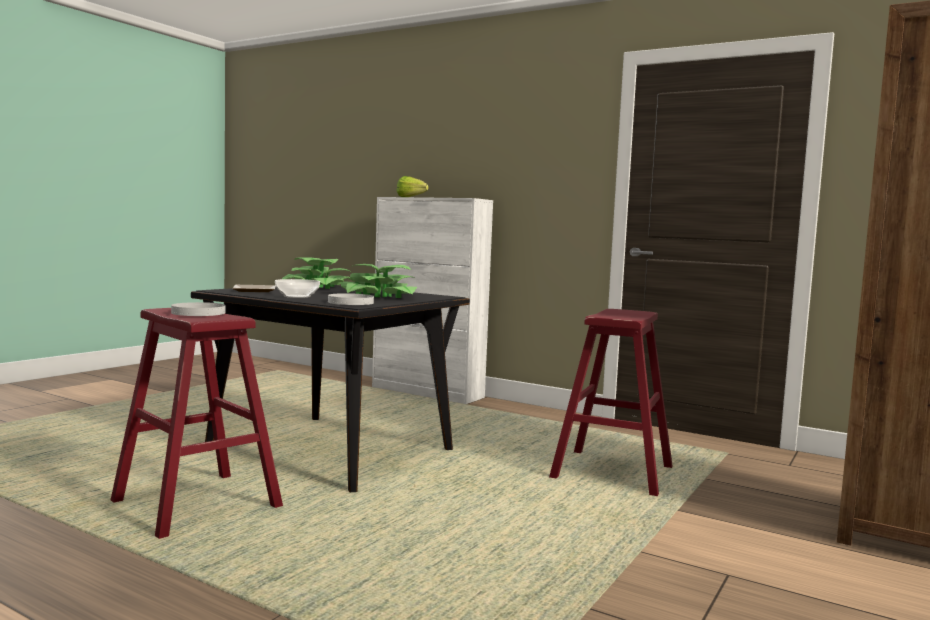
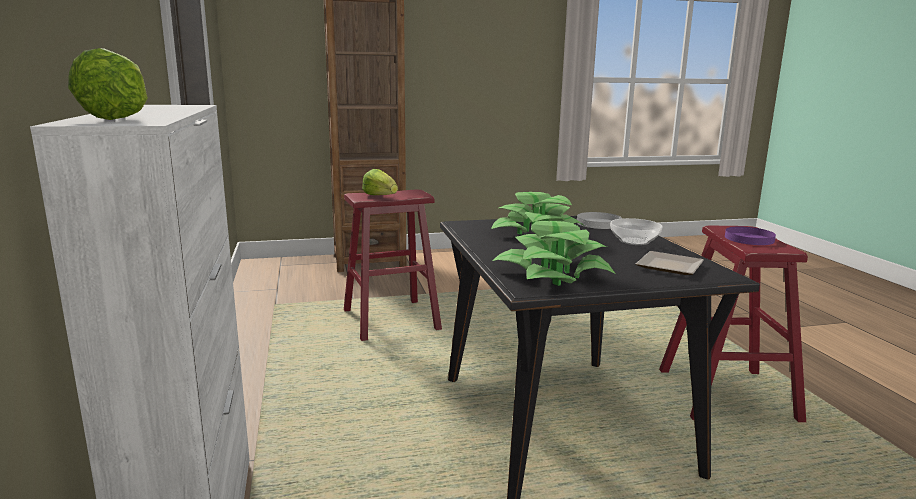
camera: 135 degrees left, 10 degrees up
(198, 312) = (749, 239): white plate -> purple plate
(616, 312) = (380, 196): none -> lettuce

